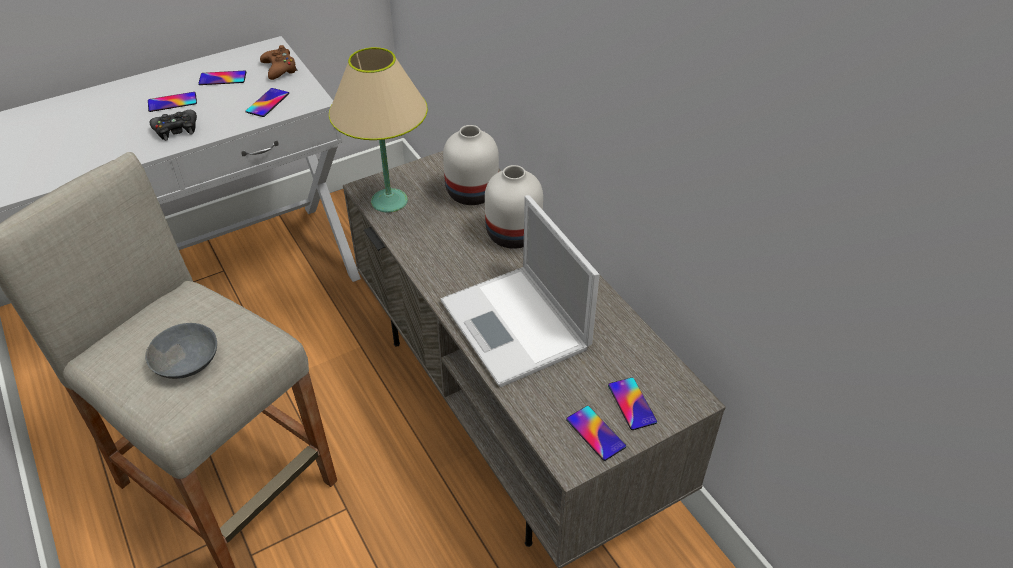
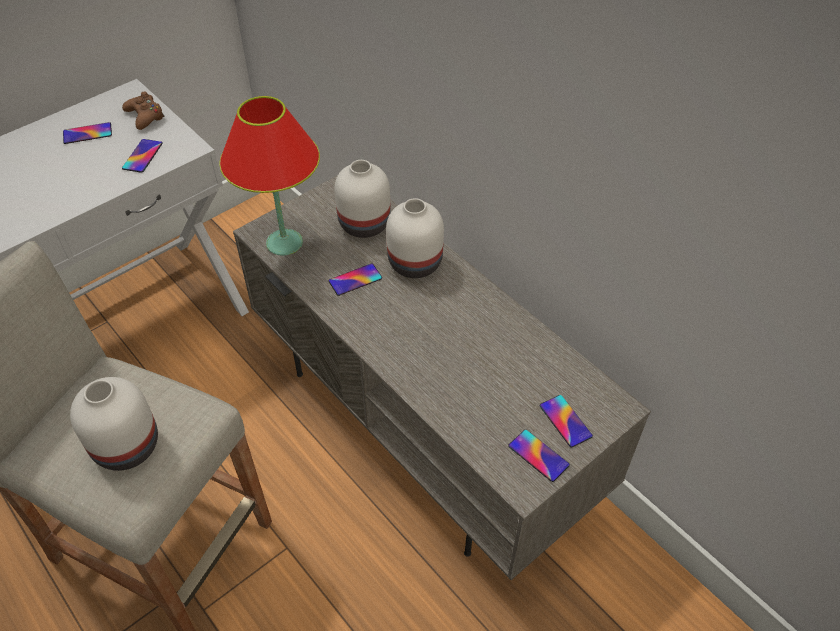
camera: 10 degrees left, 5 degrees up
(172, 102) = (41, 166): phone -> phone (355, 280)
(176, 130) = (54, 197): black game controller -> none
(186, 360) = (126, 444): grey bowl -> white vase
(389, 200) = (284, 242): beige table lamp -> red table lamp
(516, 326) = (440, 358): laptop -> none

